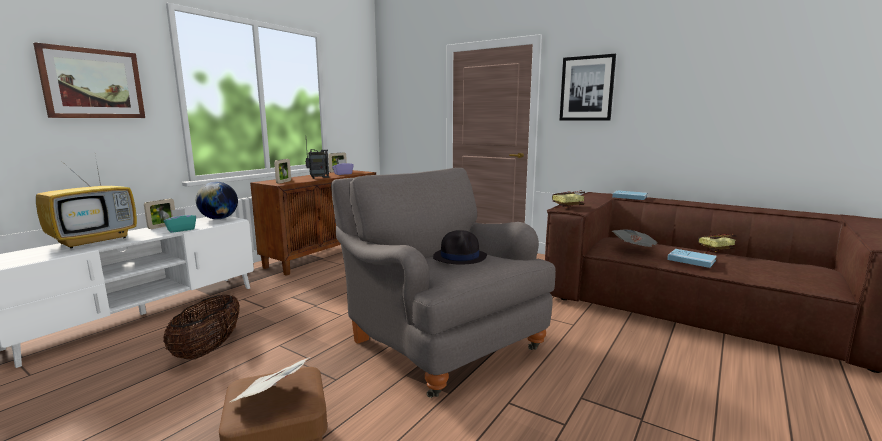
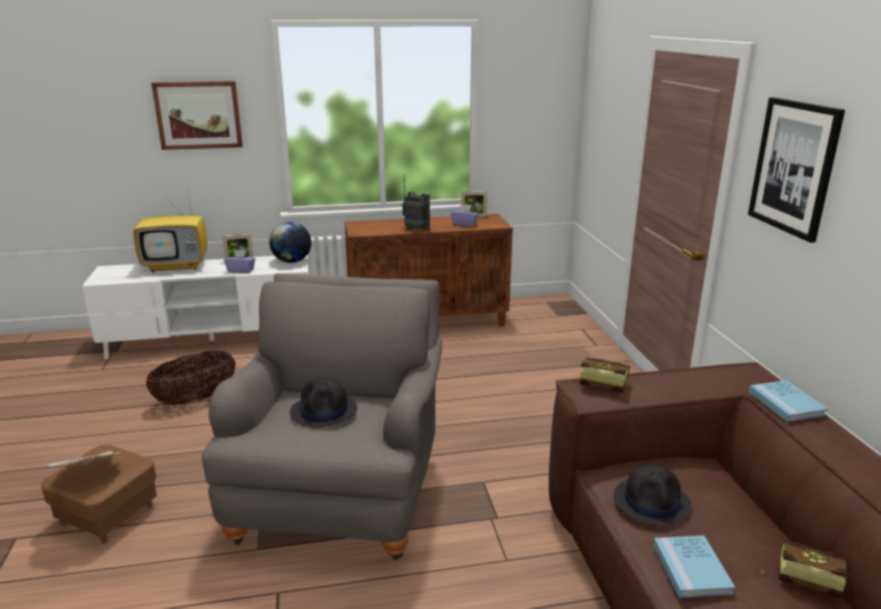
camera: 45 degrees right, 10 degrees up
(181, 230) = (241, 270): turquoise tissue box -> purple tissue box
(283, 182) = (369, 229): picture frame -> none
(634, 250) = (652, 502): newspaper -> black hat

